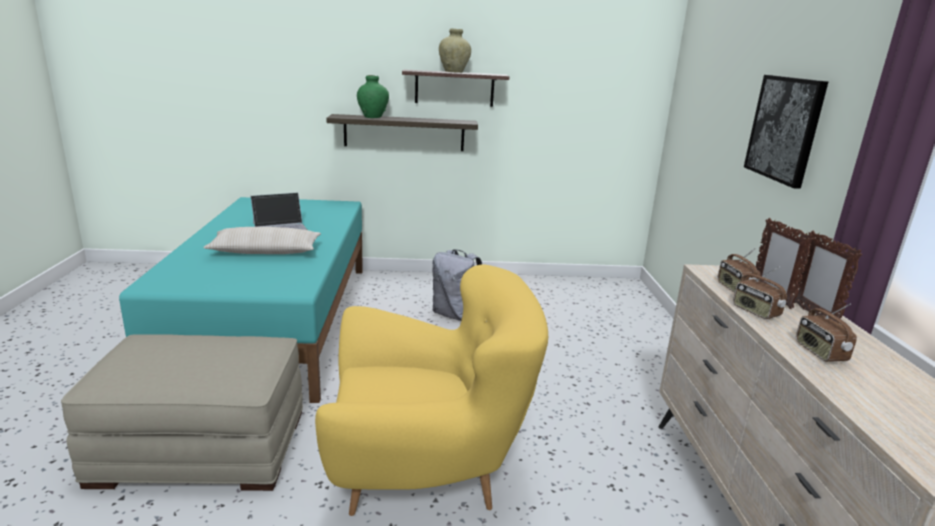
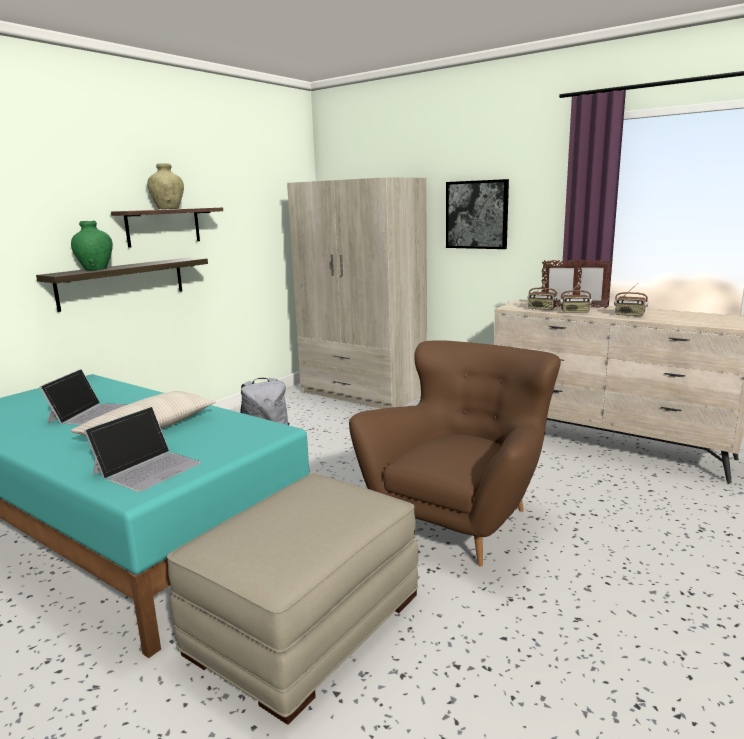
camera: 50 degrees left, 5 degrees down
(194, 274) = (148, 468): none -> laptop
(426, 472) = (461, 521): yellow armchair -> brown armchair
(626, 313) = (363, 393): none -> beige wardrobe

